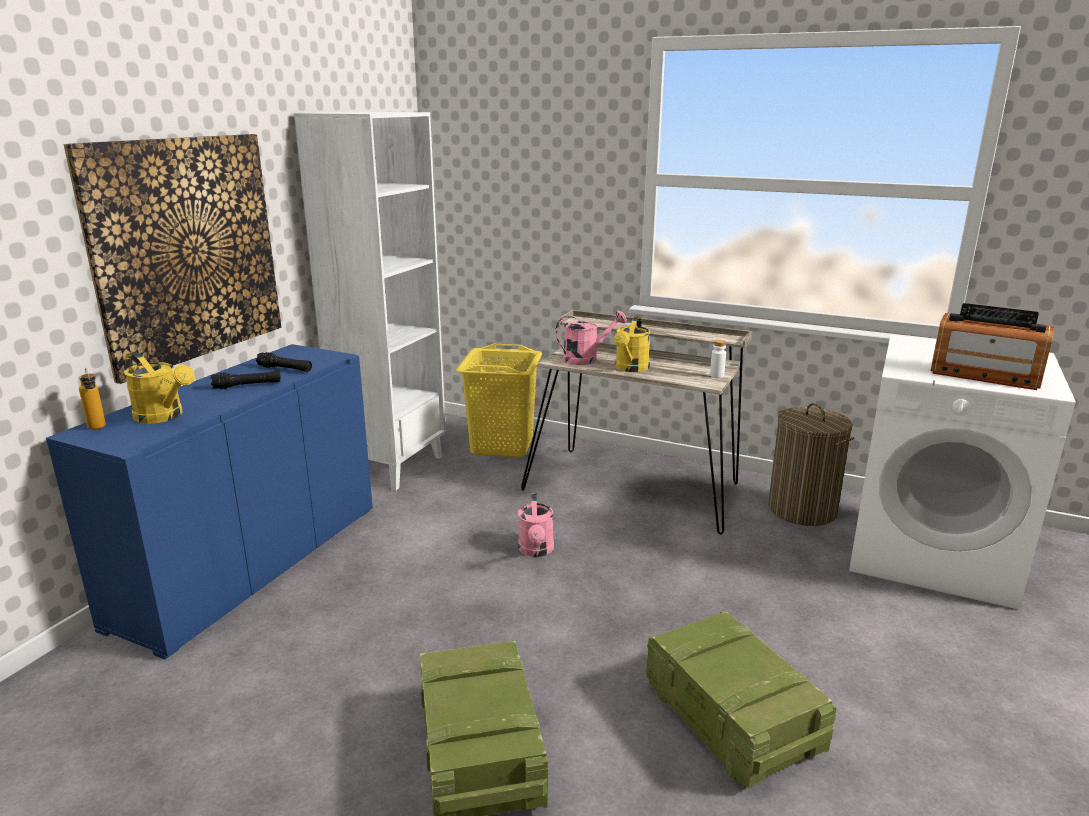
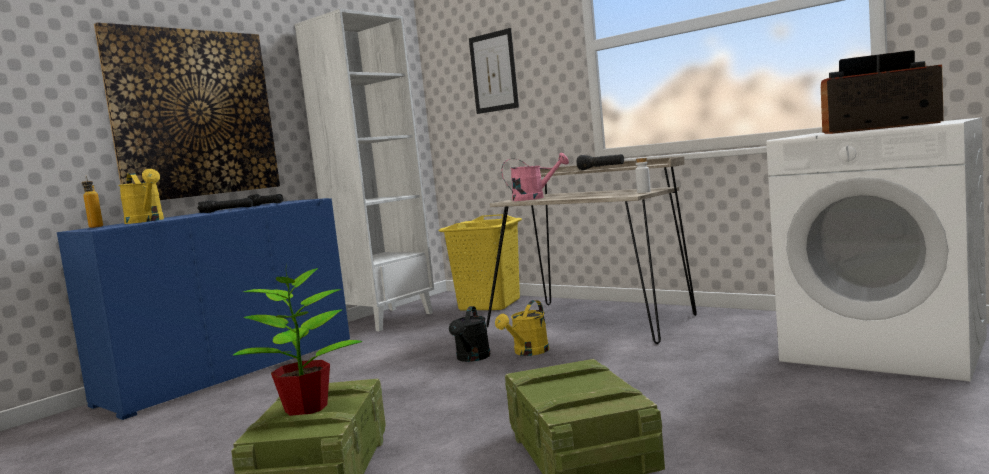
camera: 15 degrees right, 15 degrees down
(471, 700) = (307, 408): none -> potted plant
(522, 180) = (493, 72): none -> picture
(536, 551) = (472, 358): pink watering can -> black watering can
(630, 368) = (567, 197): yellow watering can -> yellow watering can (528, 352)
(658, 329) = (601, 168): none -> black flashlight
(802, 509) = (755, 327): laundry basket -> none
(984, 375) = (880, 128): radio -> radio turned 150 degrees clockwise

